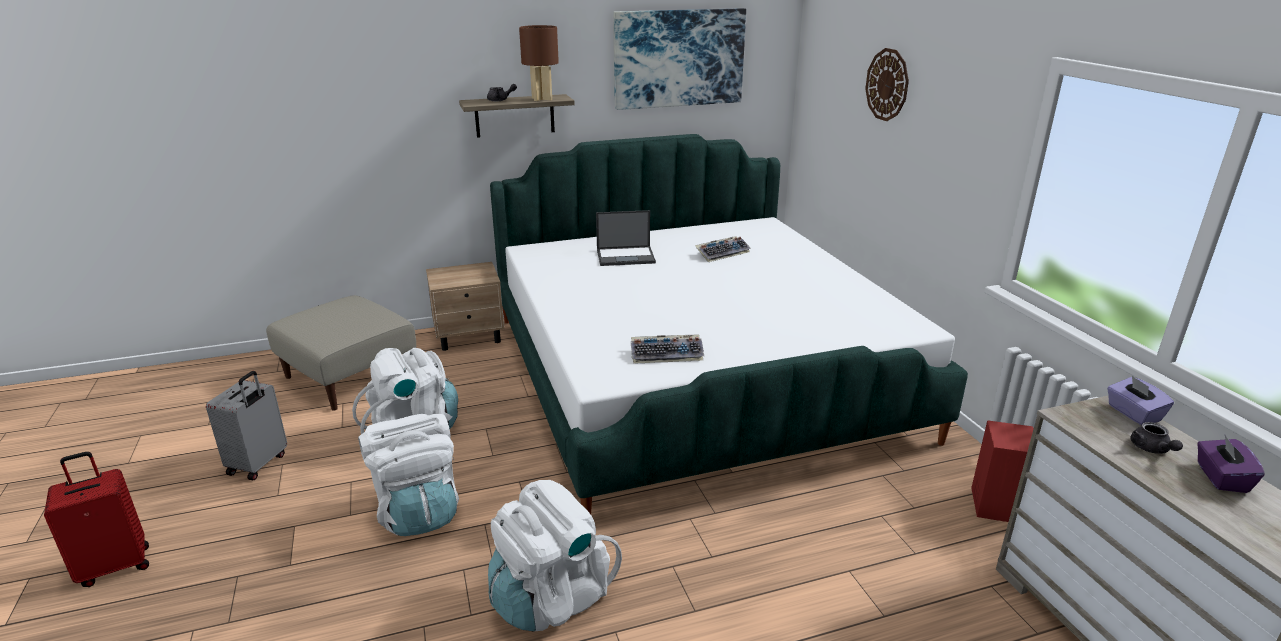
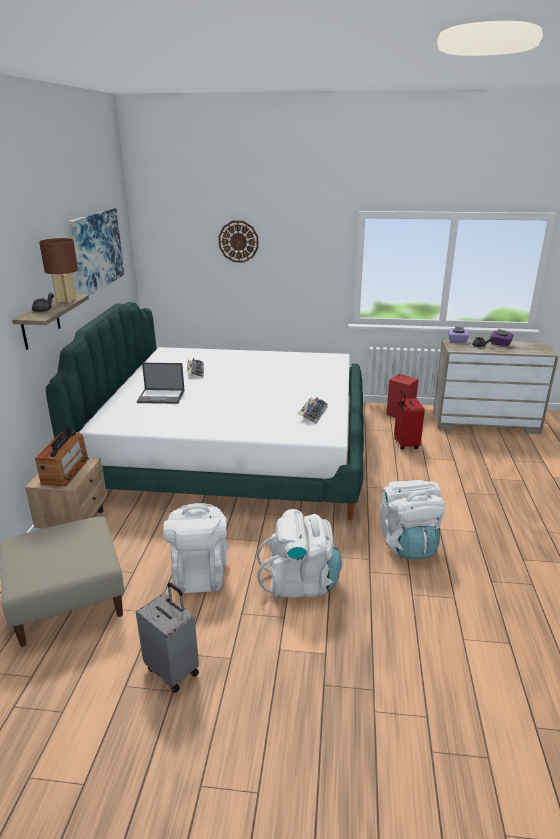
camera: 65 degrees left, 0 degrees up
(115, 566) = (268, 775): red suitcase -> red suitcase (405, 444)
(463, 275) = (65, 471): none -> radio
(626, 256) = (162, 396): laptop -> laptop turned 75 degrees clockwise

